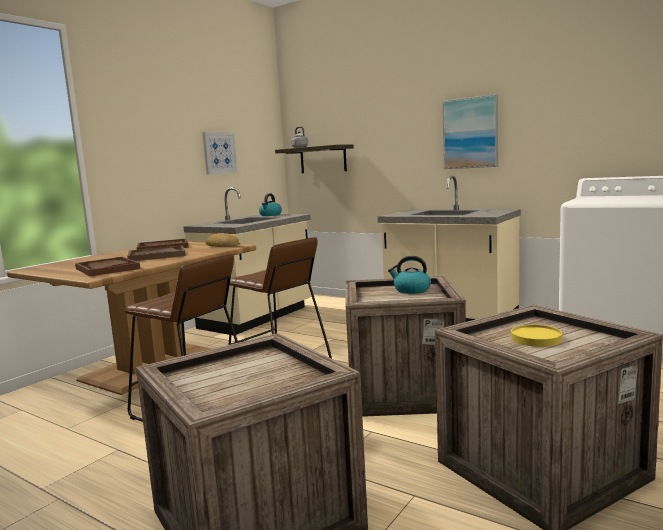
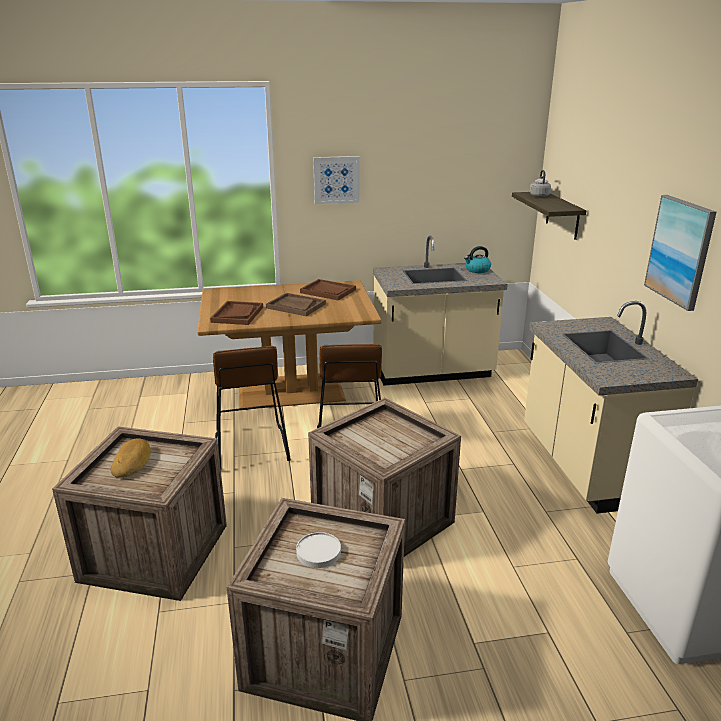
camera: 45 degrees right, 15 degrees up
(219, 153) = (435, 193): picture -> picture (336, 179)
(223, 245) = (361, 309): bread -> bread (132, 462)
(411, 290) = (403, 438): kettle -> none
(536, 339) = (318, 552): yellow plate -> white plate

